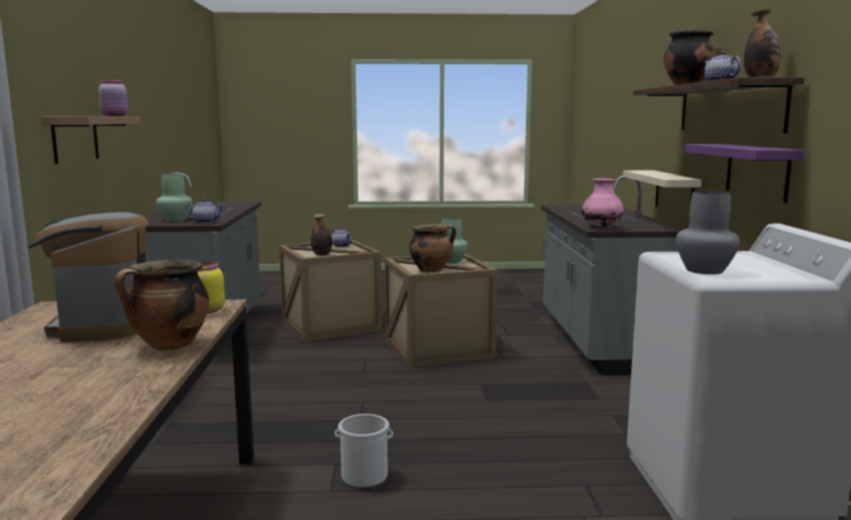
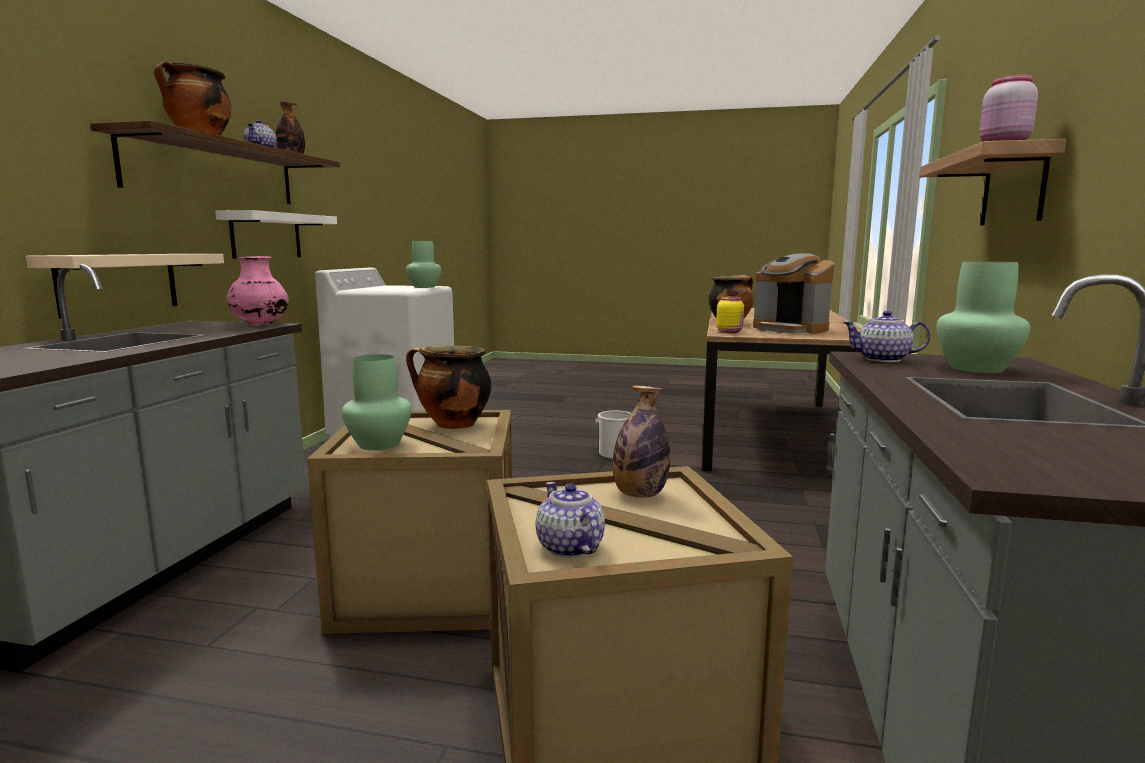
camera: 165 degrees left, 0 degrees up
(101, 326) = (790, 329): coffee machine -> coffee machine turned 135 degrees clockwise
(705, 271) = (424, 287): grey vase -> green vase
(757, 171) = (266, 236): purple shelf -> white shelf

